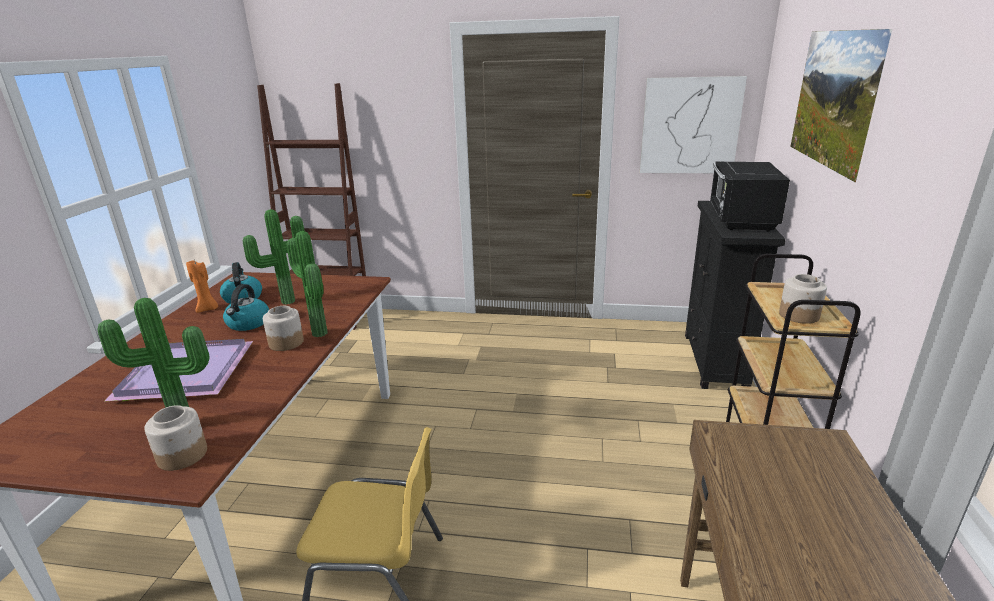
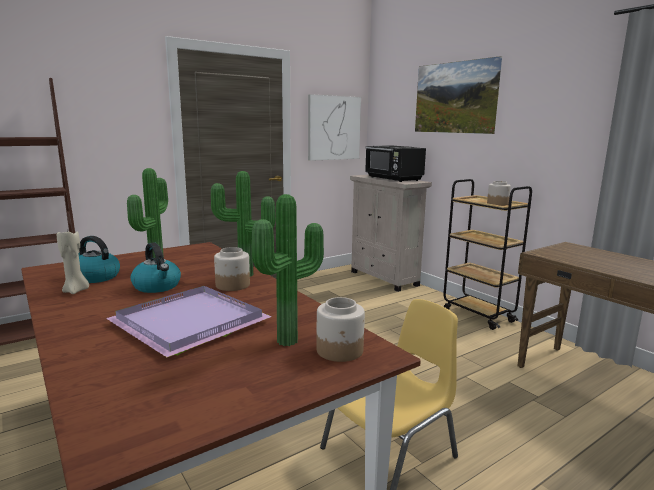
camera: 45 degrees left, 10 degrees down
(208, 309) = (76, 291): orange candle -> beige candle
(716, 362) = (385, 278): black cabinet -> beige cabinet

